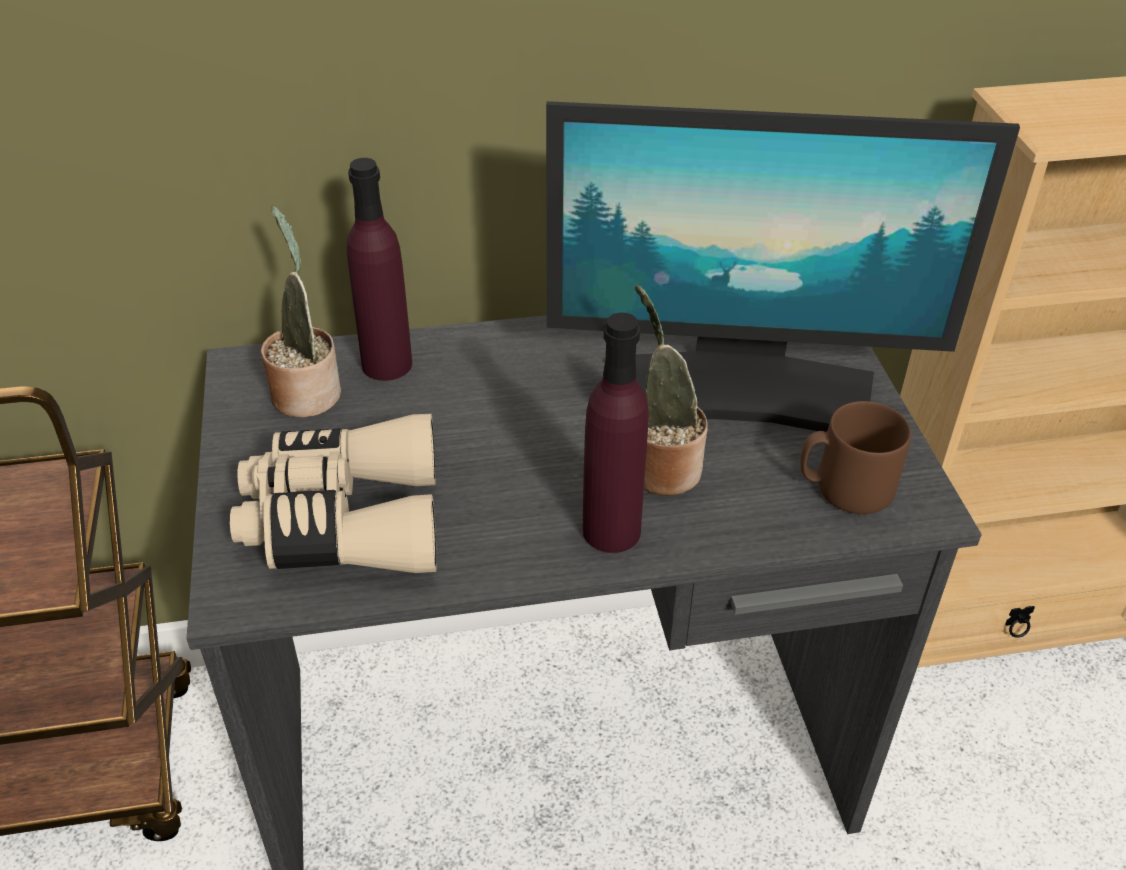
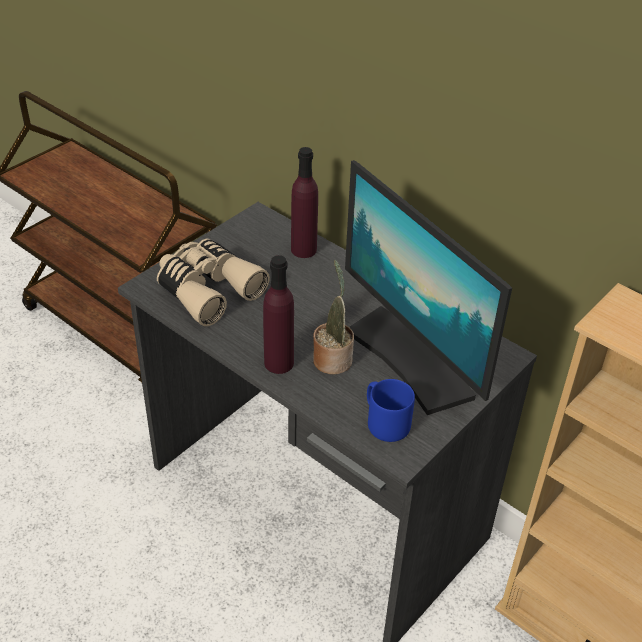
camera: 50 degrees right, 0 degrees up
(306, 391) = (263, 239): potted plant -> none
(844, 488) = (385, 422): brown mug -> blue mug

